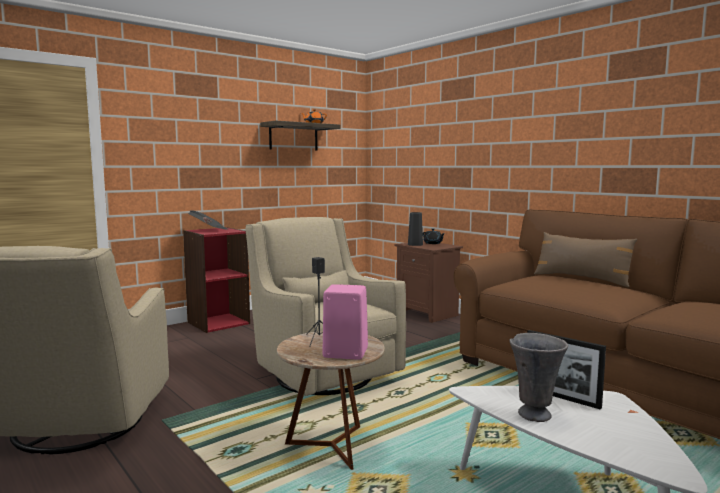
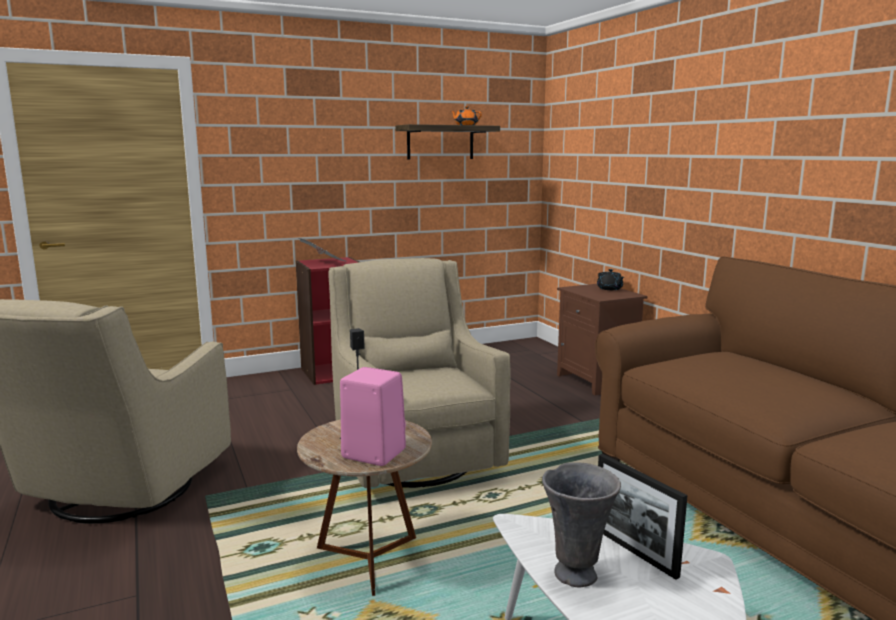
camera: 15 degrees right, 5 degrees up
(415, 244) = (584, 289): black vase -> none
(581, 279) = (775, 366): brown pillow -> none

